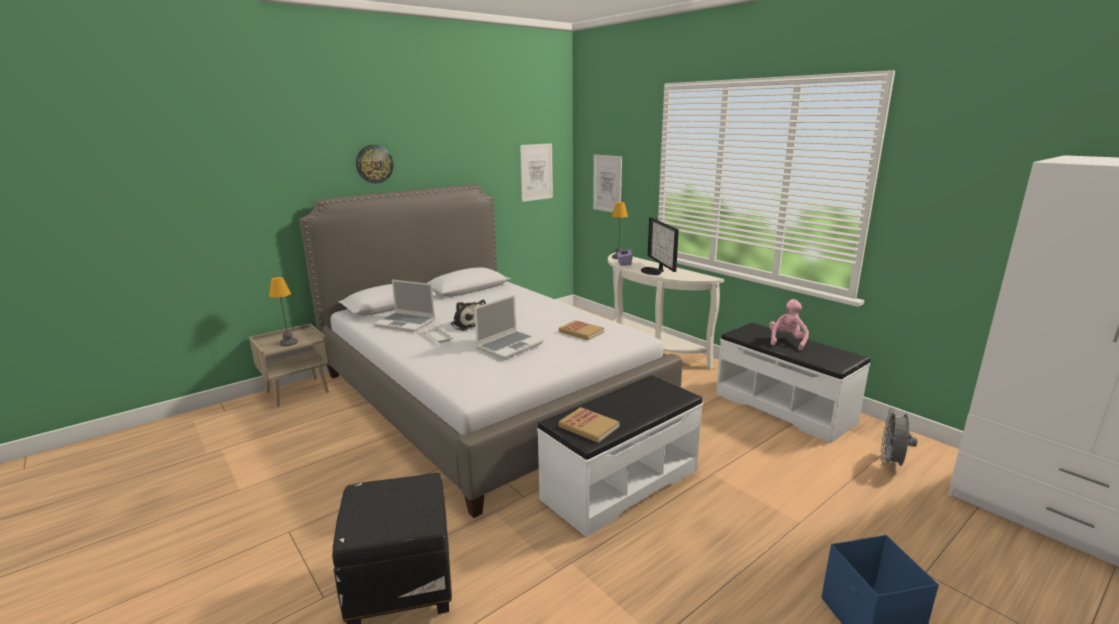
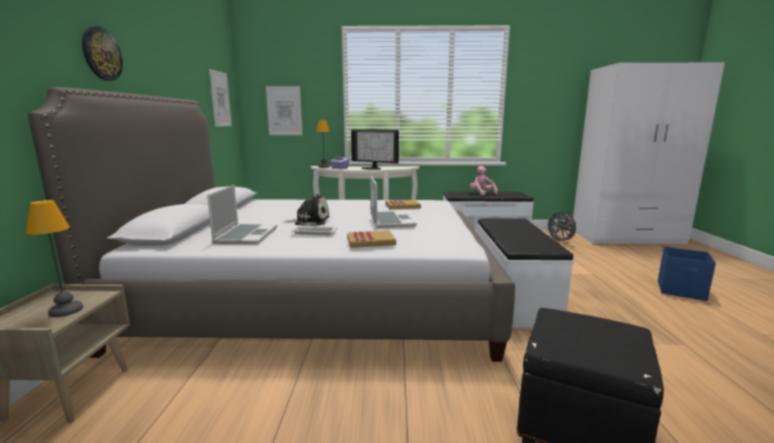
camera: 50 degrees left, 5 degrees down
(406, 323) = (246, 235): laptop -> laptop turned 60 degrees counterclockwise
(588, 427) = (536, 245): book -> book (370, 241)

